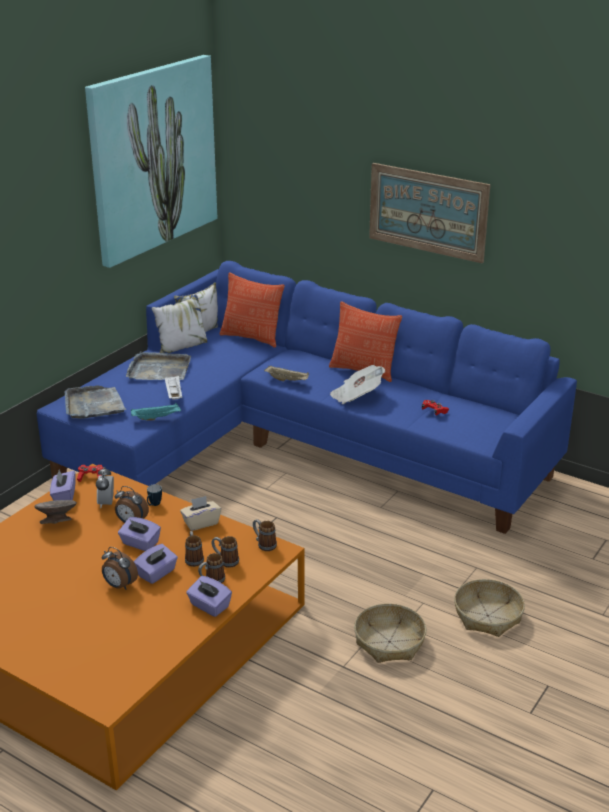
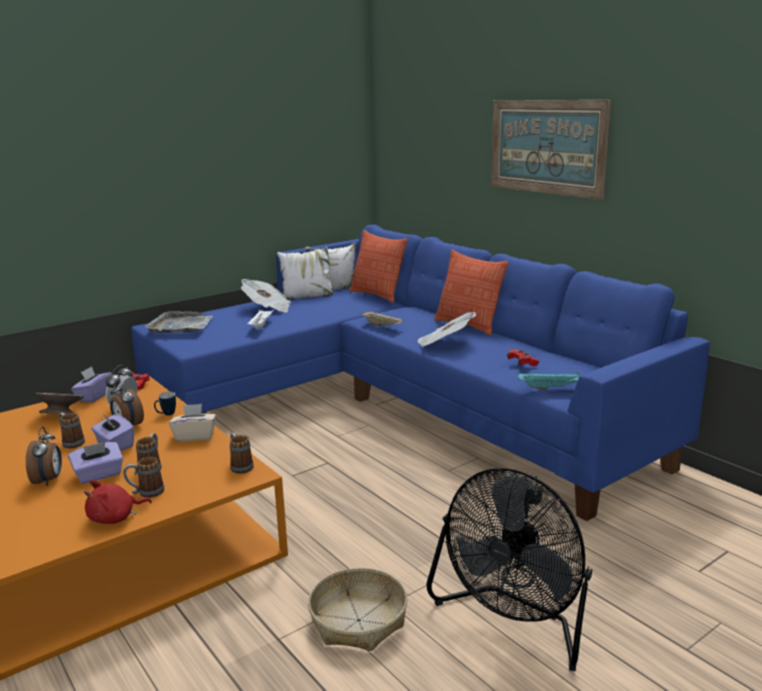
camera: 20 degrees right, 10 degrees down
(119, 585) = (48, 480): alarm clock -> alarm clock turned 150 degrees counterclockwise
(152, 158) = (288, 104): picture -> none
(157, 418) = (226, 340): turquoise tray -> turquoise tray (550, 388)
(159, 369) = (267, 308): grey tray -> newspaper
(209, 606) = (115, 518): purple tissue box -> red plush toy
(225, 561) = (182, 475): mug -> mug (71, 442)
(488, 615) = (511, 615): basket -> black fan

